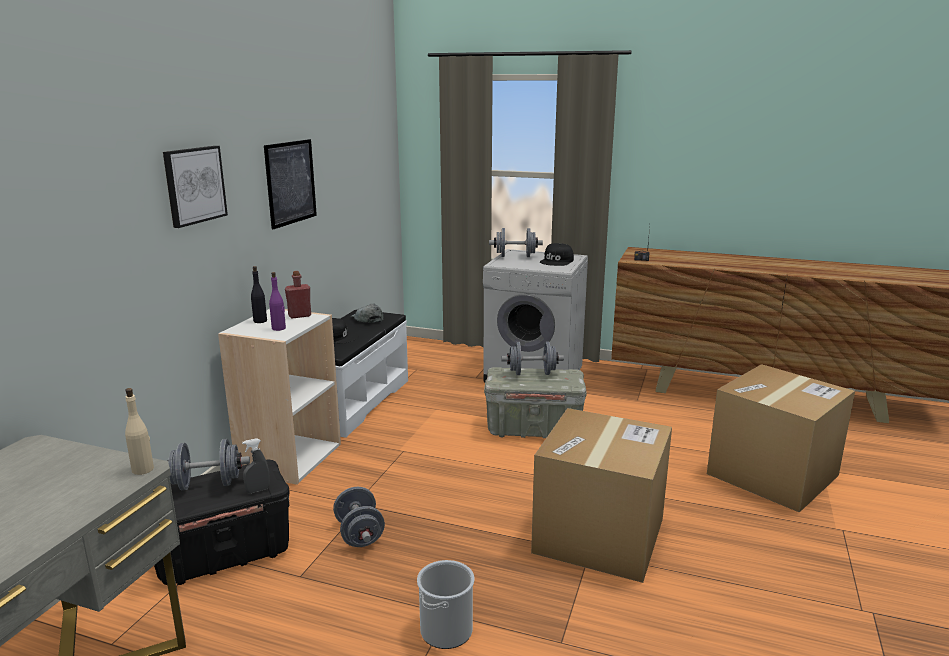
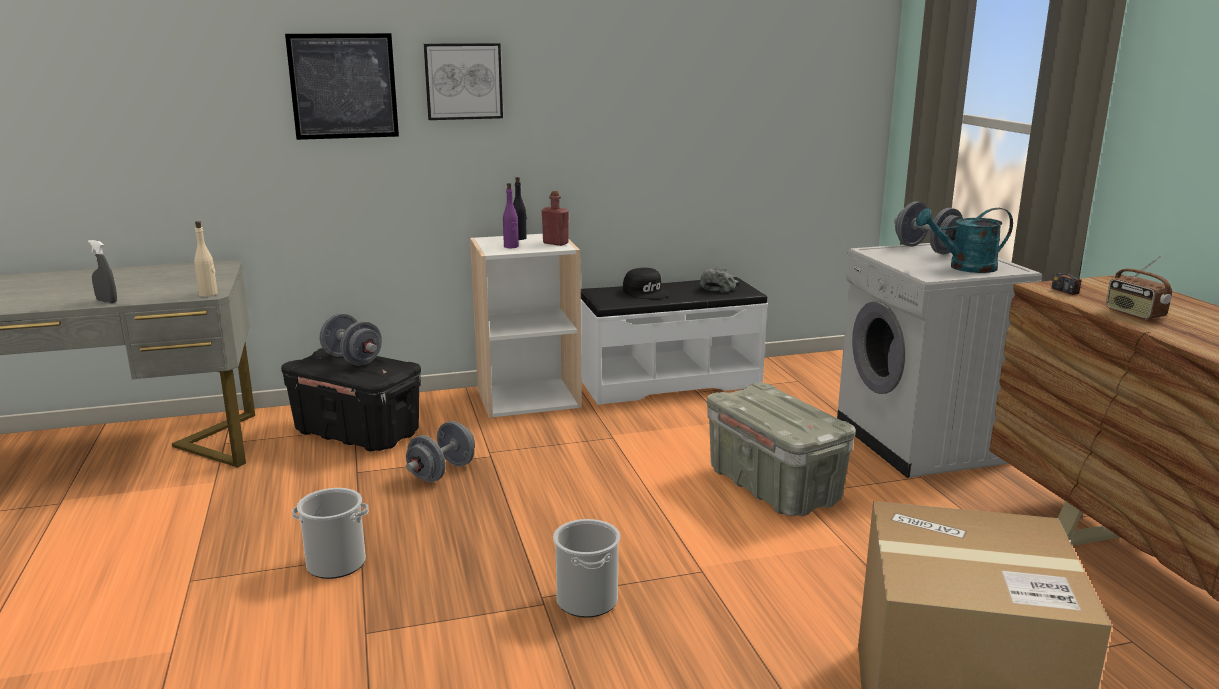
camera: 55 degrees right, 0 degrees up
(258, 490) = (361, 377): grey spray bottle -> grey spray bottle (107, 301)
(291, 182) = (626, 97): picture -> picture (343, 86)
(532, 373) = (784, 405): grey dumbbell -> none
(557, 261) = (964, 267): black cap -> turquoise watering can
(599, 535) = (587, 600): cardboard box -> bucket
(687, 262) = (1134, 314): none -> radio

